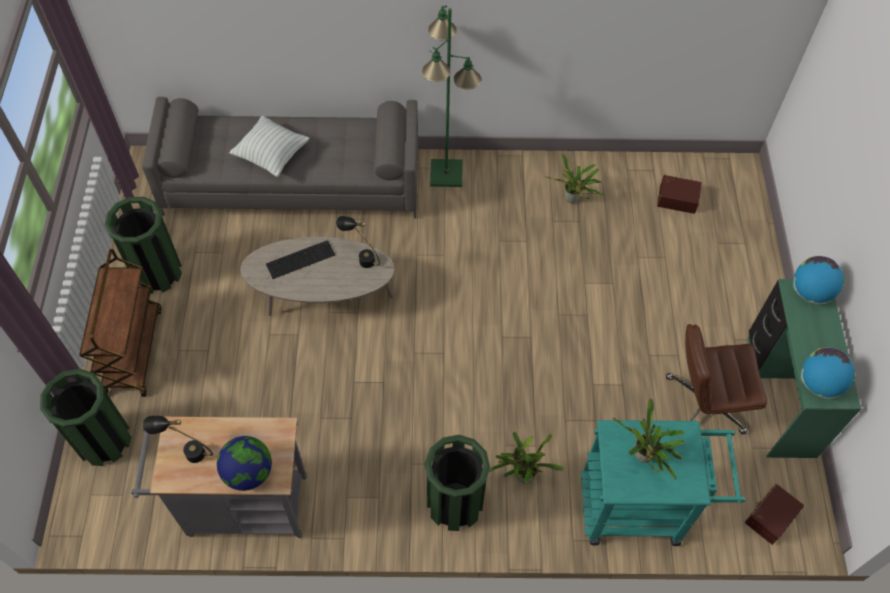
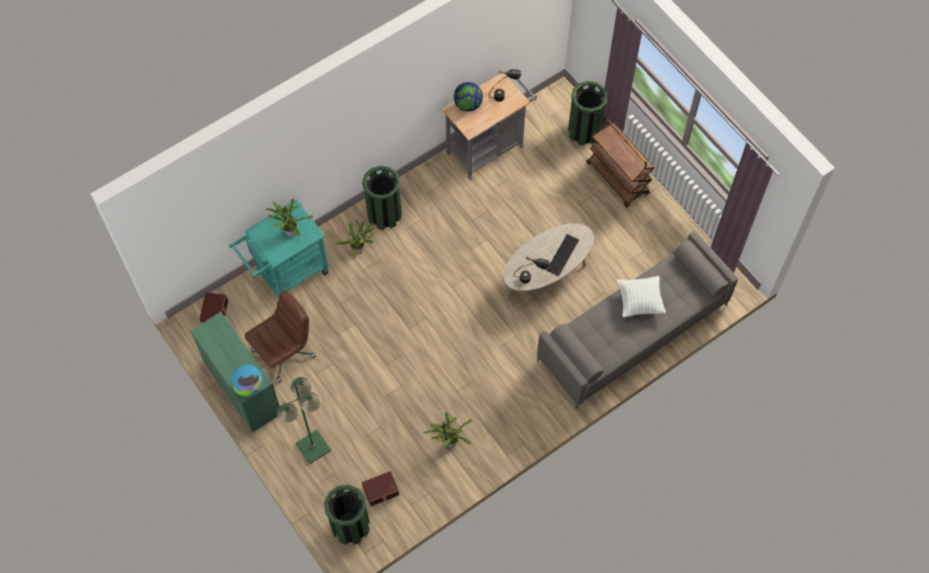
camera: 145 degrees right, 5 degrees up
(157, 272) = (651, 225): green trash can -> green trash can (350, 526)
(446, 173) = (545, 406): green floor lamp -> green floor lamp (313, 447)
(819, 383) = (219, 330): globe -> none

